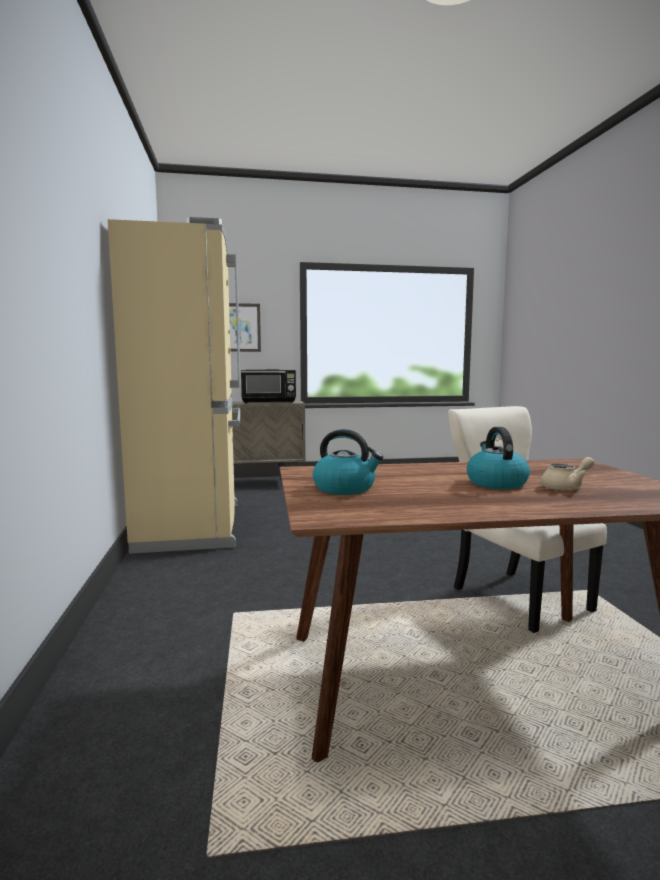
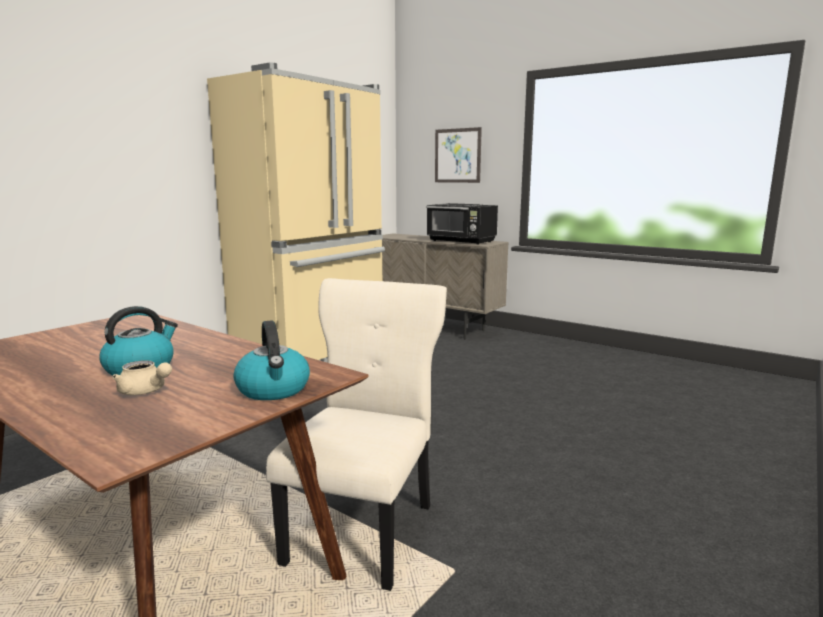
camera: 45 degrees right, 5 degrees up
(345, 488) = (66, 339): kettle -> kettle (274, 390)

